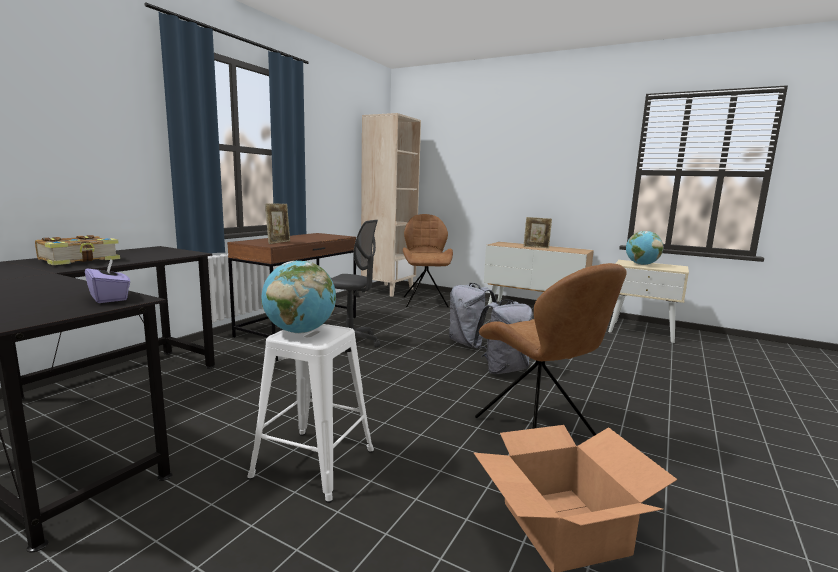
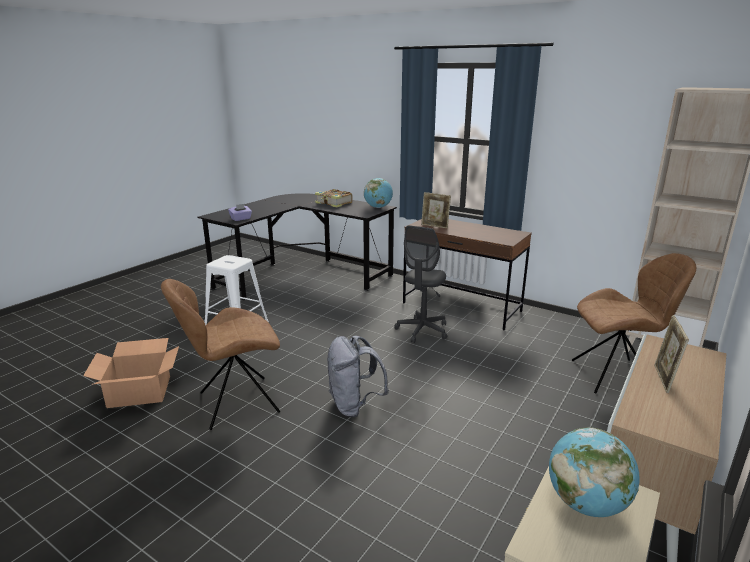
camera: 95 degrees right, 10 degrees up
(300, 331) = (231, 259): globe -> globe (378, 207)
(470, 344) = (431, 394): grey backpack -> none

